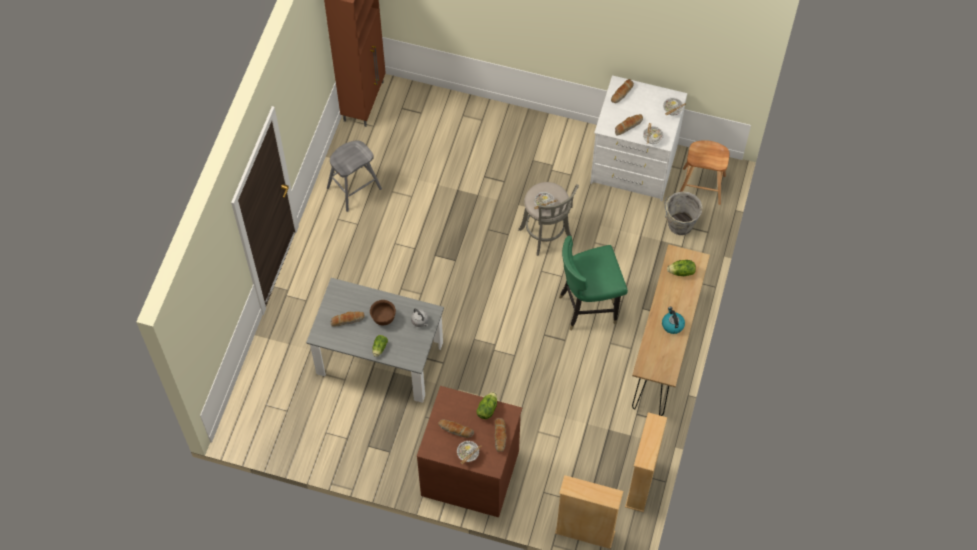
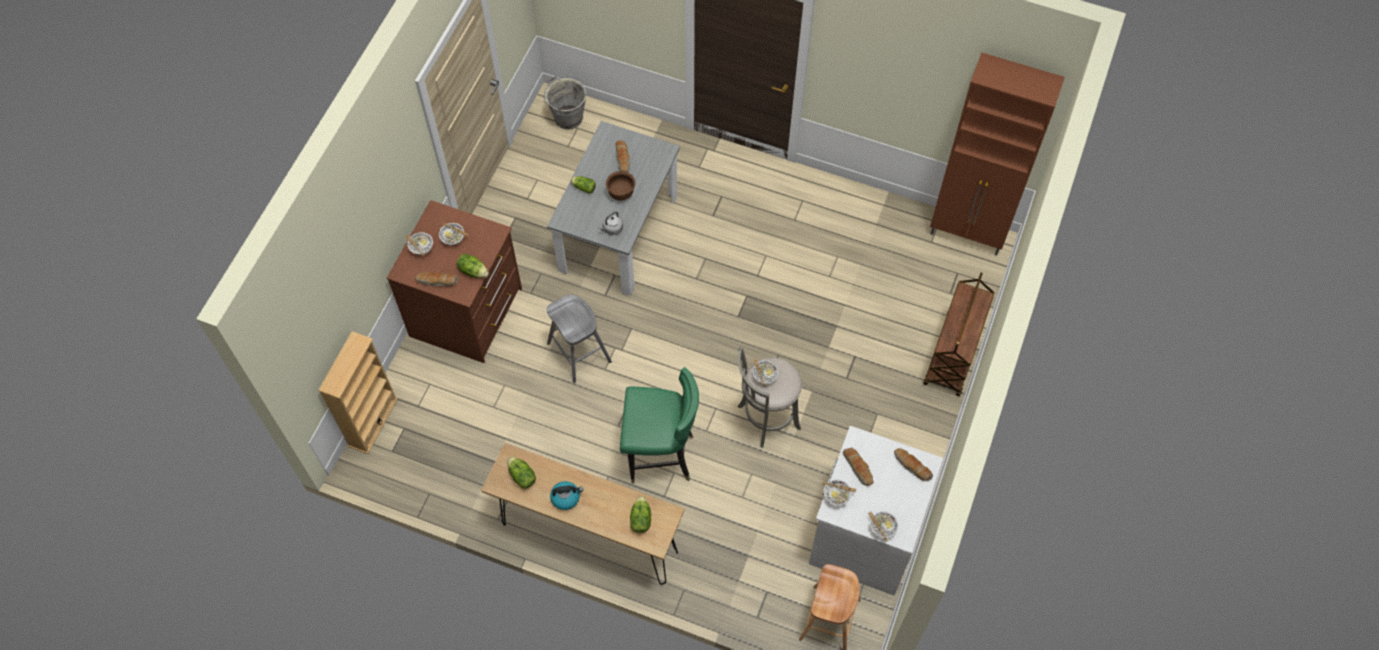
camera: 95 degrees right, 0 degrees up
(354, 188) = (843, 218): grey stool -> grey stool (579, 352)
(455, 430) = (453, 238): bread -> bowl
(477, 111) = (953, 355): none -> brown cart
(588, 307) = (660, 456): green chair -> green chair turned 105 degrees clockwise
(641, 484) = (419, 489): beige bookcase -> none
(660, 358) = (521, 476): none -> lettuce
(679, 225) = (770, 582): grey bucket -> grey bucket (568, 117)

